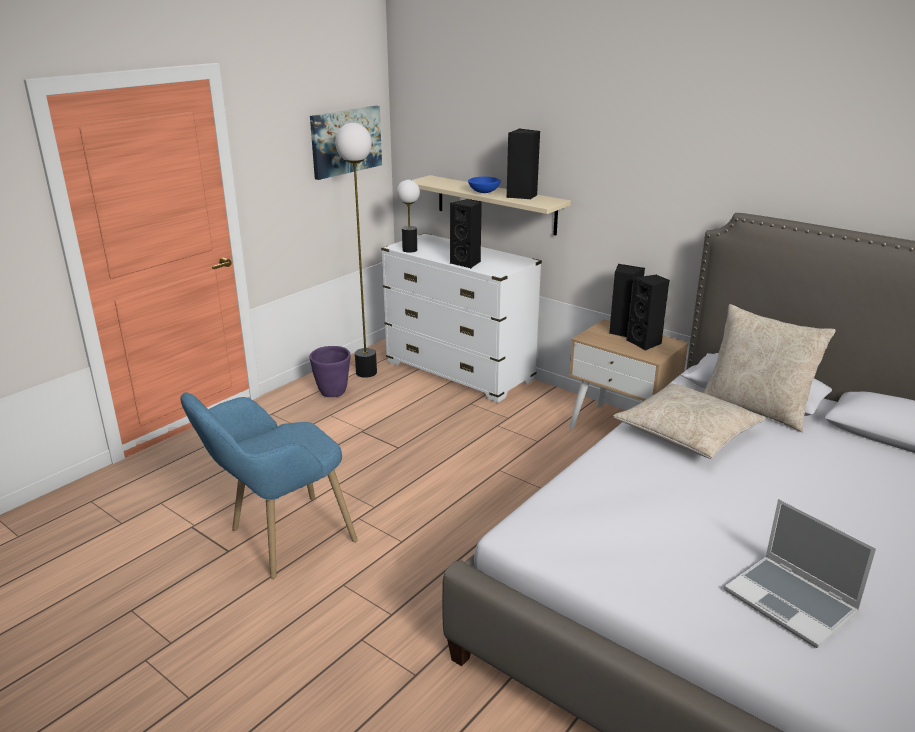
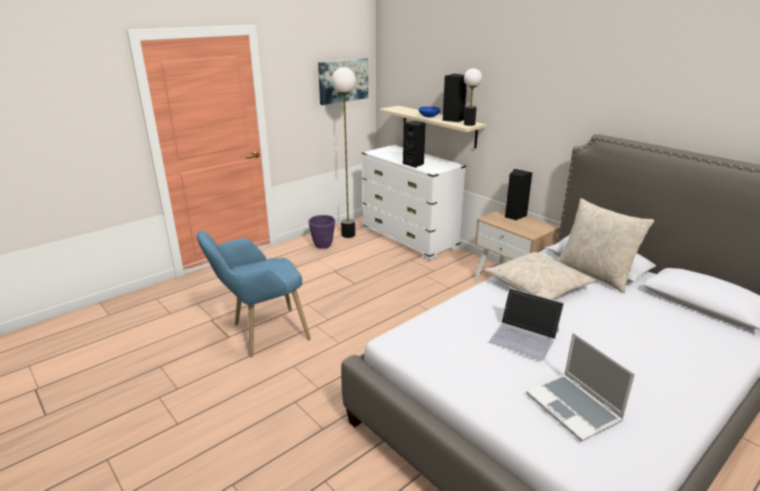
camera: 10 degrees right, 0 degrees up
(409, 250) = (379, 154): table lamp -> table lamp (469, 124)
(645, 343) = (528, 225): black speaker -> none
(695, 508) = (524, 336): none -> laptop

